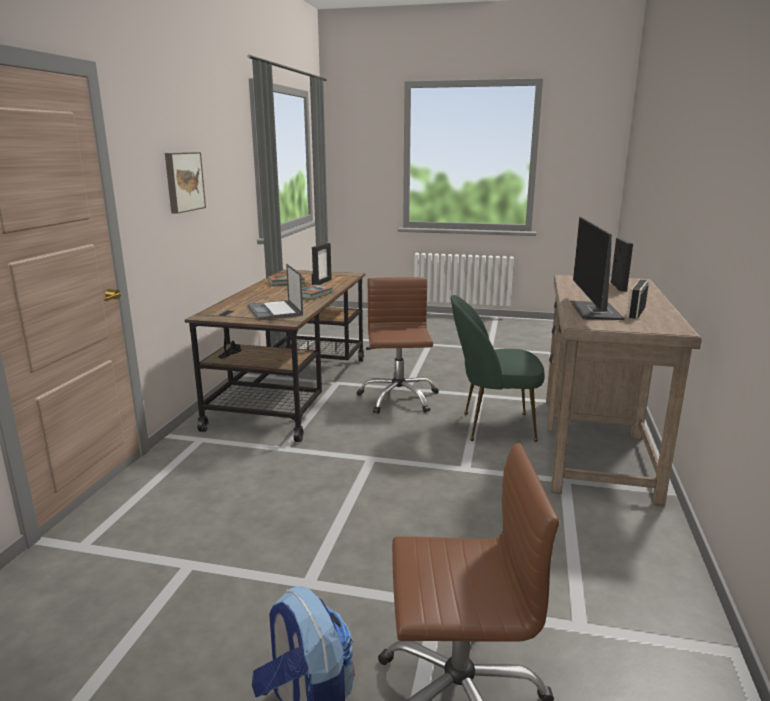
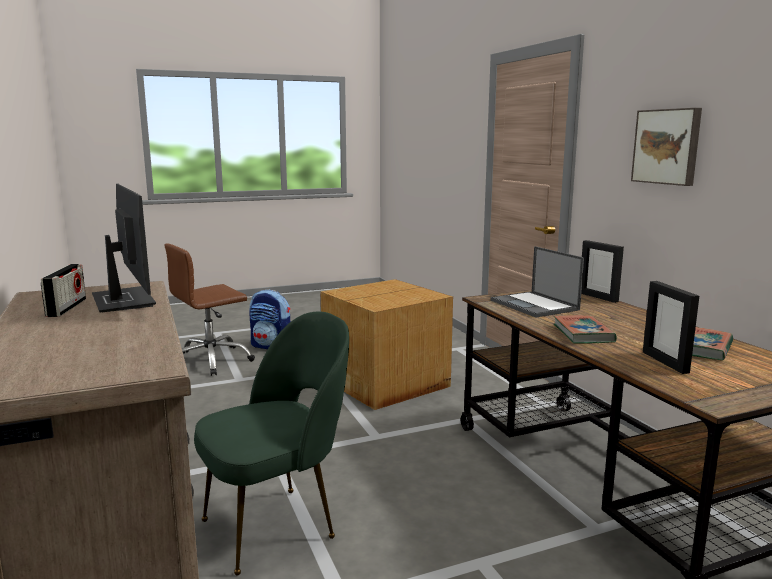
camera: 145 degrees right, 5 degrees down
(271, 515) = (387, 382): none -> cardboard box
(275, 311) = (535, 305): laptop -> laptop turned 150 degrees counterclockwise
(398, 398) = (462, 531): brown office chair -> none
(617, 287) = (56, 356): picture frame -> picture frame (598, 297)

